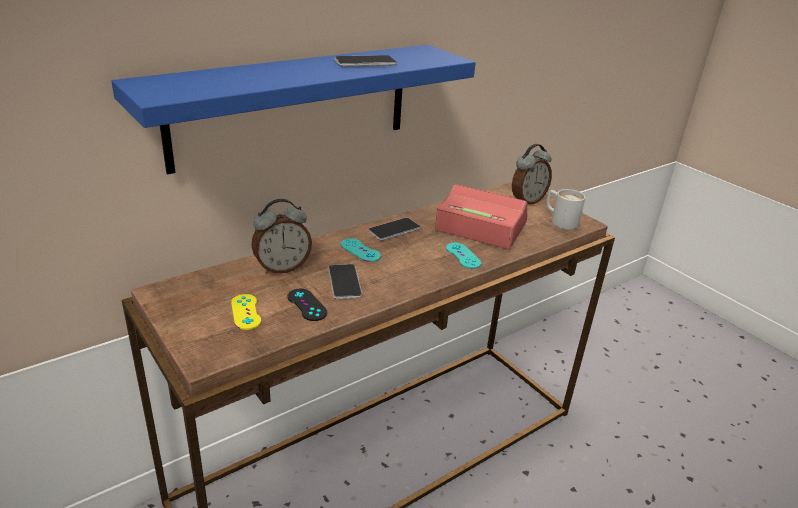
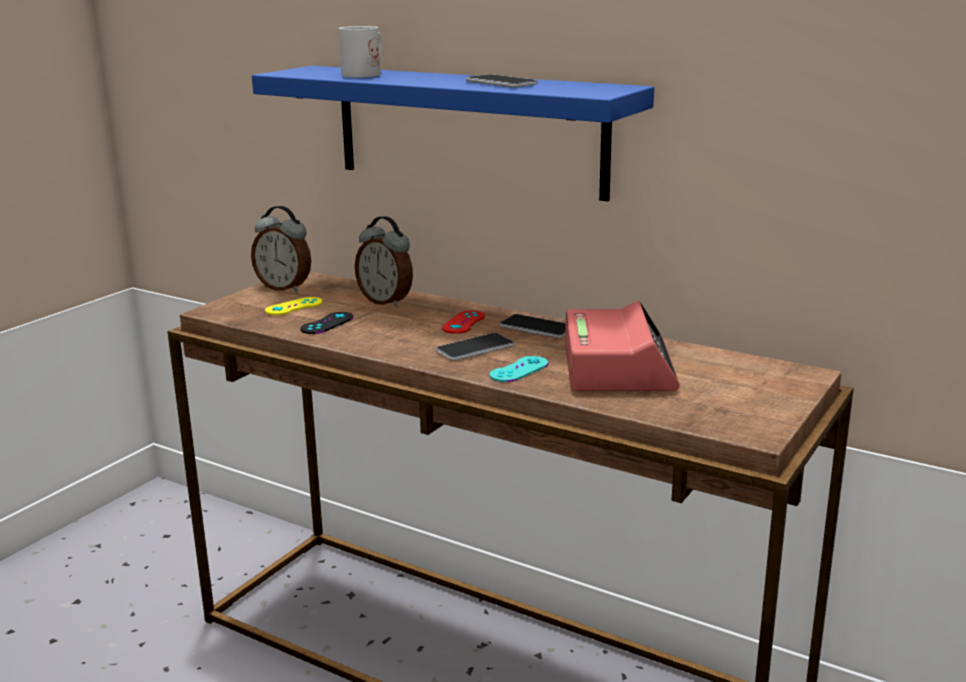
camera: 70 degrees right, 10 degrees down
(344, 282) = (386, 329): phone -> phone (475, 348)
(360, 250) = (463, 322): turquoise game controller -> red game controller
(527, 201) = (763, 384): alarm clock -> alarm clock (285, 288)
(560, 220) = (729, 414): white mug -> white mug (366, 74)

